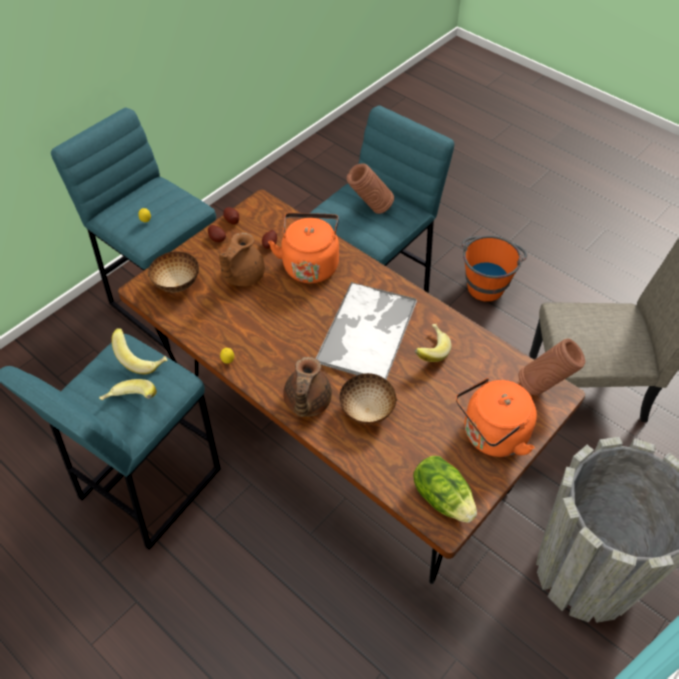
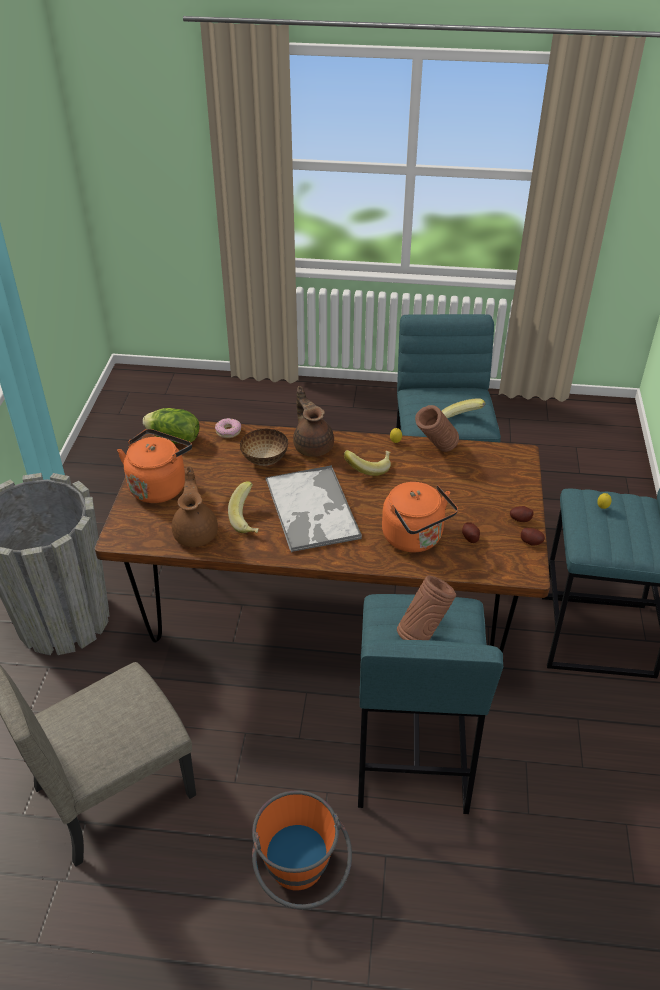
camera: 145 degrees right, 10 degrees down
(131, 402) = (431, 400): banana -> banana (368, 468)
(177, 283) = (501, 470): bowl -> none
(242, 276) = (459, 500): brown teapot -> brown teapot (196, 532)
(376, 474) = (228, 431): none -> donut
(544, 386) = (133, 538): brown vase -> brown vase (435, 450)

